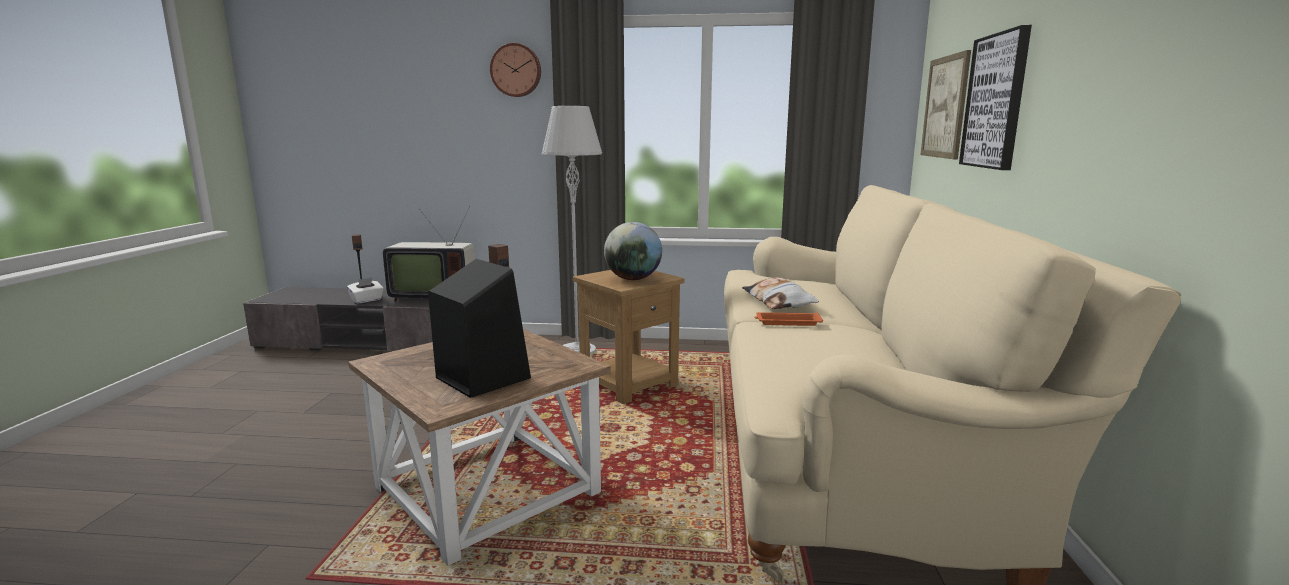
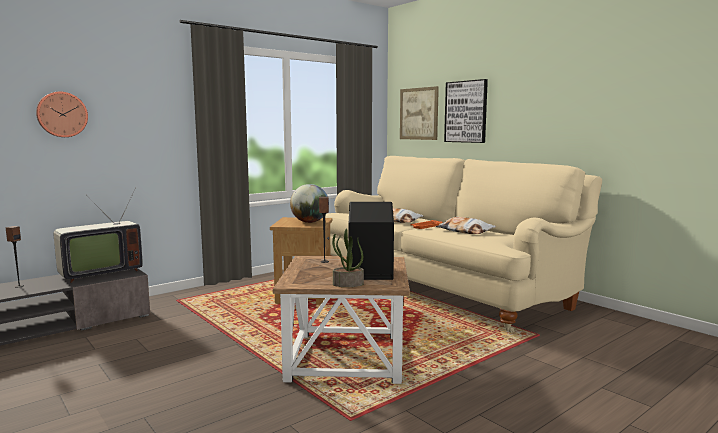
camera: 45 degrees left, 5 degrees down
(367, 300) = (39, 288): white tissue box -> none
(409, 385) = (347, 284): none -> potted plant
(516, 70) = (155, 78): wall clock -> wall clock (62, 114)
(577, 351) = (231, 291): grey floor lamp -> none
(818, 348) = (465, 231): none -> pillow

